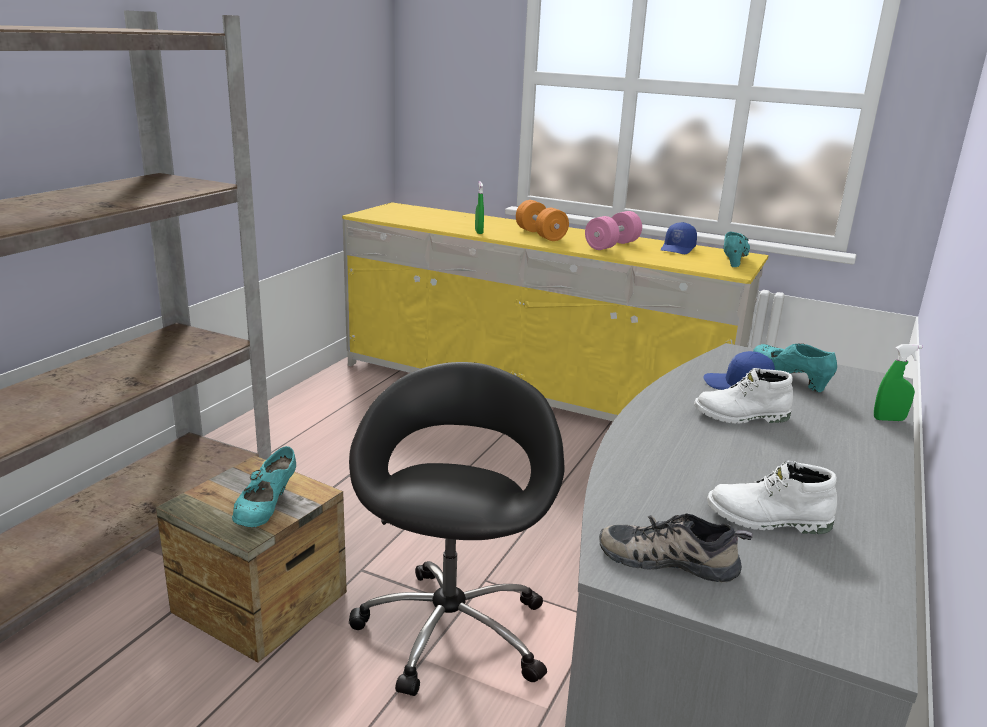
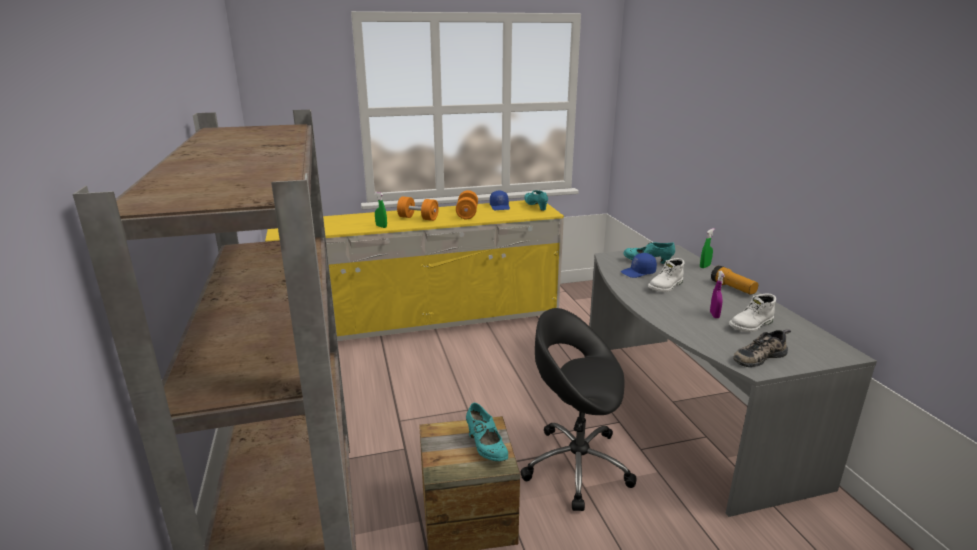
camera: 40 degrees left, 0 degrees up
(452, 629) = (575, 465): black office chair -> black office chair turned 45 degrees counterclockwise
(612, 245) = (467, 214): pink dumbbell -> orange dumbbell
(732, 479) = (714, 315): none -> purple spray bottle
(867, 464) = (733, 288): none -> flashlight

